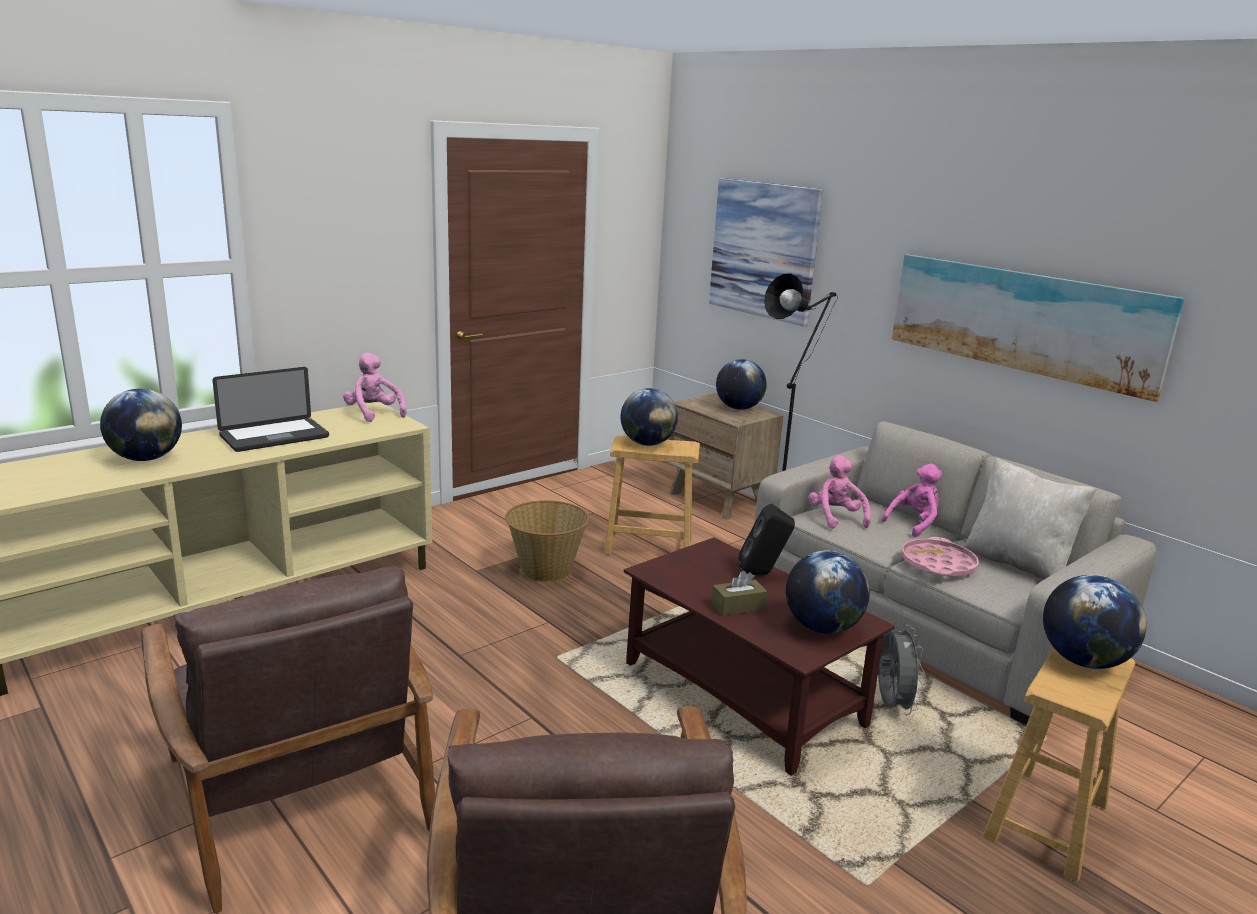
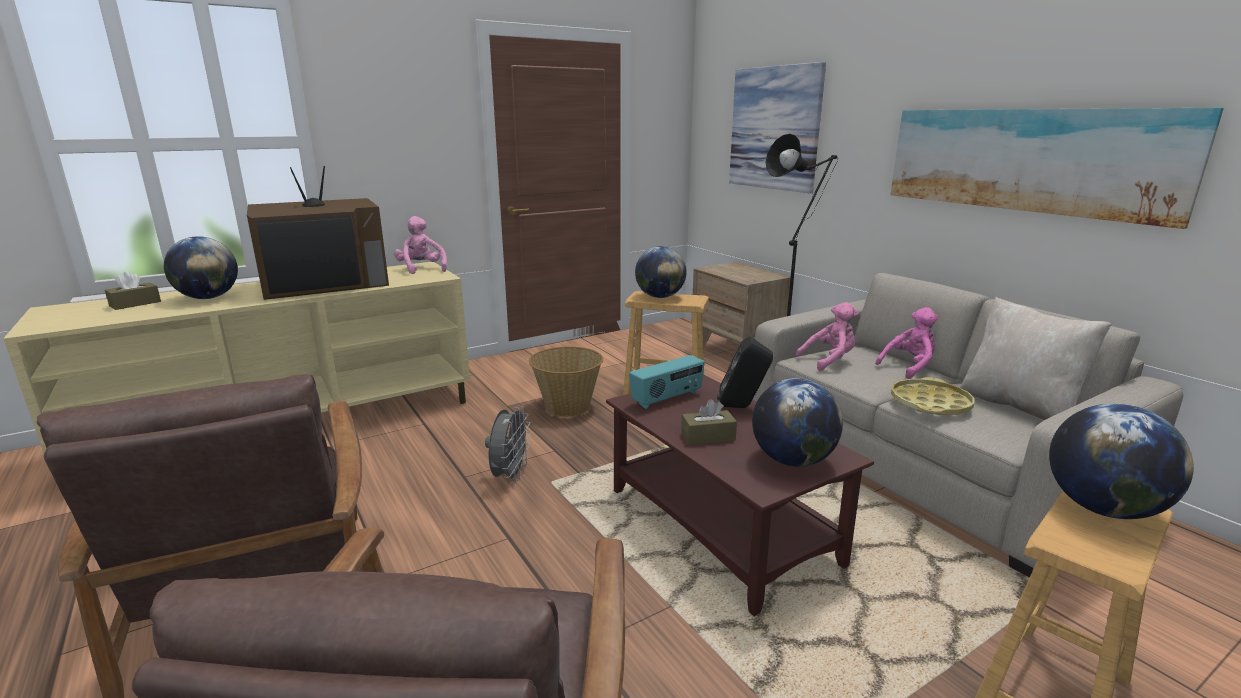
camera: 10 degrees right, 0 degrees up
(62, 468) = (135, 304): none -> brown tissue box
(274, 436) = (326, 284): laptop -> television
(686, 566) = (667, 398): none -> radio
(738, 408) = (752, 272): globe -> none
(835, 518) = (829, 360): pink plush toy -> pink plush toy turned 75 degrees clockwise
(890, 705) = (874, 545): grey fan -> grey fan (510, 476)
(937, 564) = (930, 404): pink tray -> yellow tray

